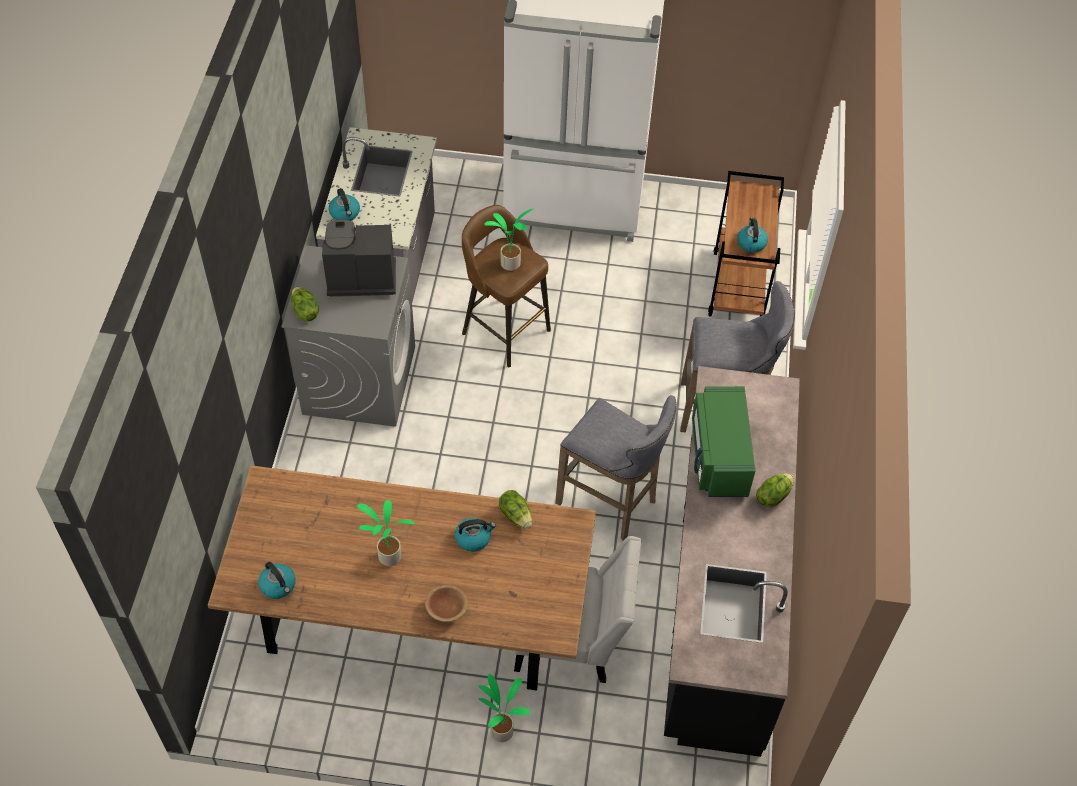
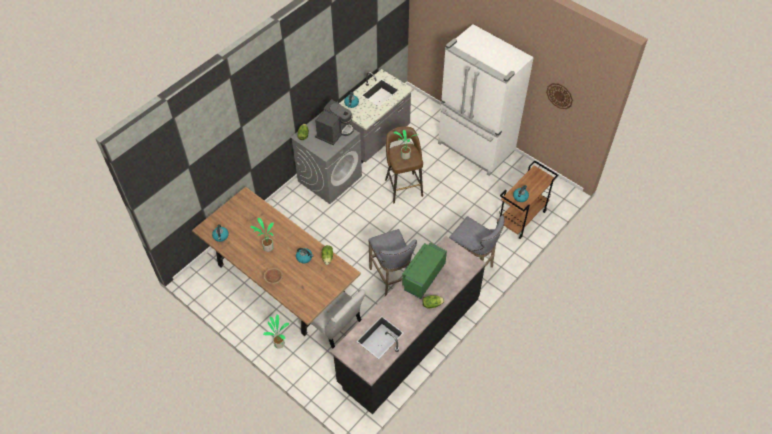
camera: 35 degrees right, 0 degrees up
(359, 278) = (334, 132): coffee machine -> coffee machine turned 90 degrees clockwise
(730, 34) = (559, 95): none -> wall clock

